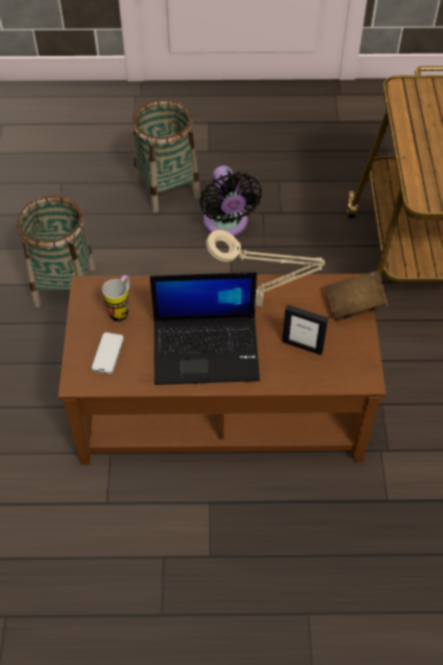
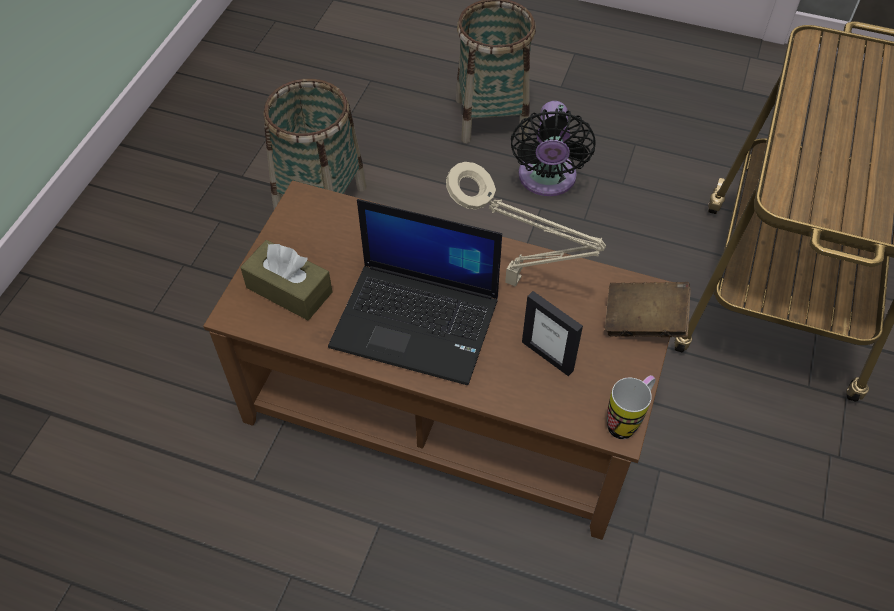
camera: 20 degrees right, 0 degrees up
(107, 354) = (289, 290): phone -> brown tissue box
(121, 310) = (332, 240): mug -> mug (627, 421)

